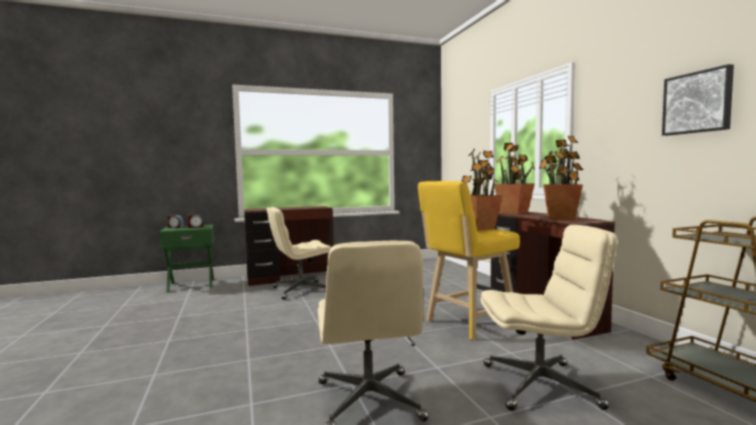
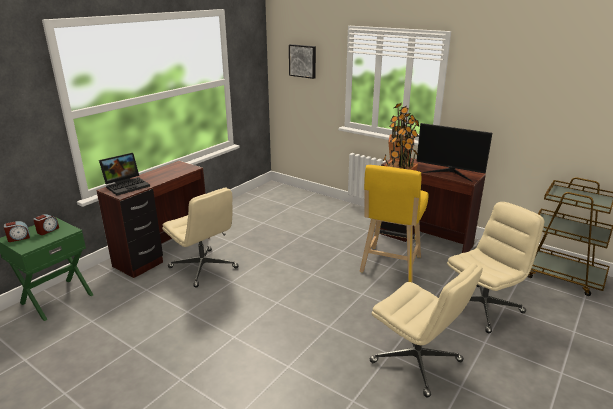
camera: 35 degrees left, 20 degrees up
(265, 209) = (127, 185): none -> laptop
(300, 290) = (204, 268): beige office chair -> beige office chair turned 75 degrees counterclockwise
(560, 218) = (449, 173): potted plant -> monitor
(697, 102) = (549, 97): picture -> picture (303, 61)

